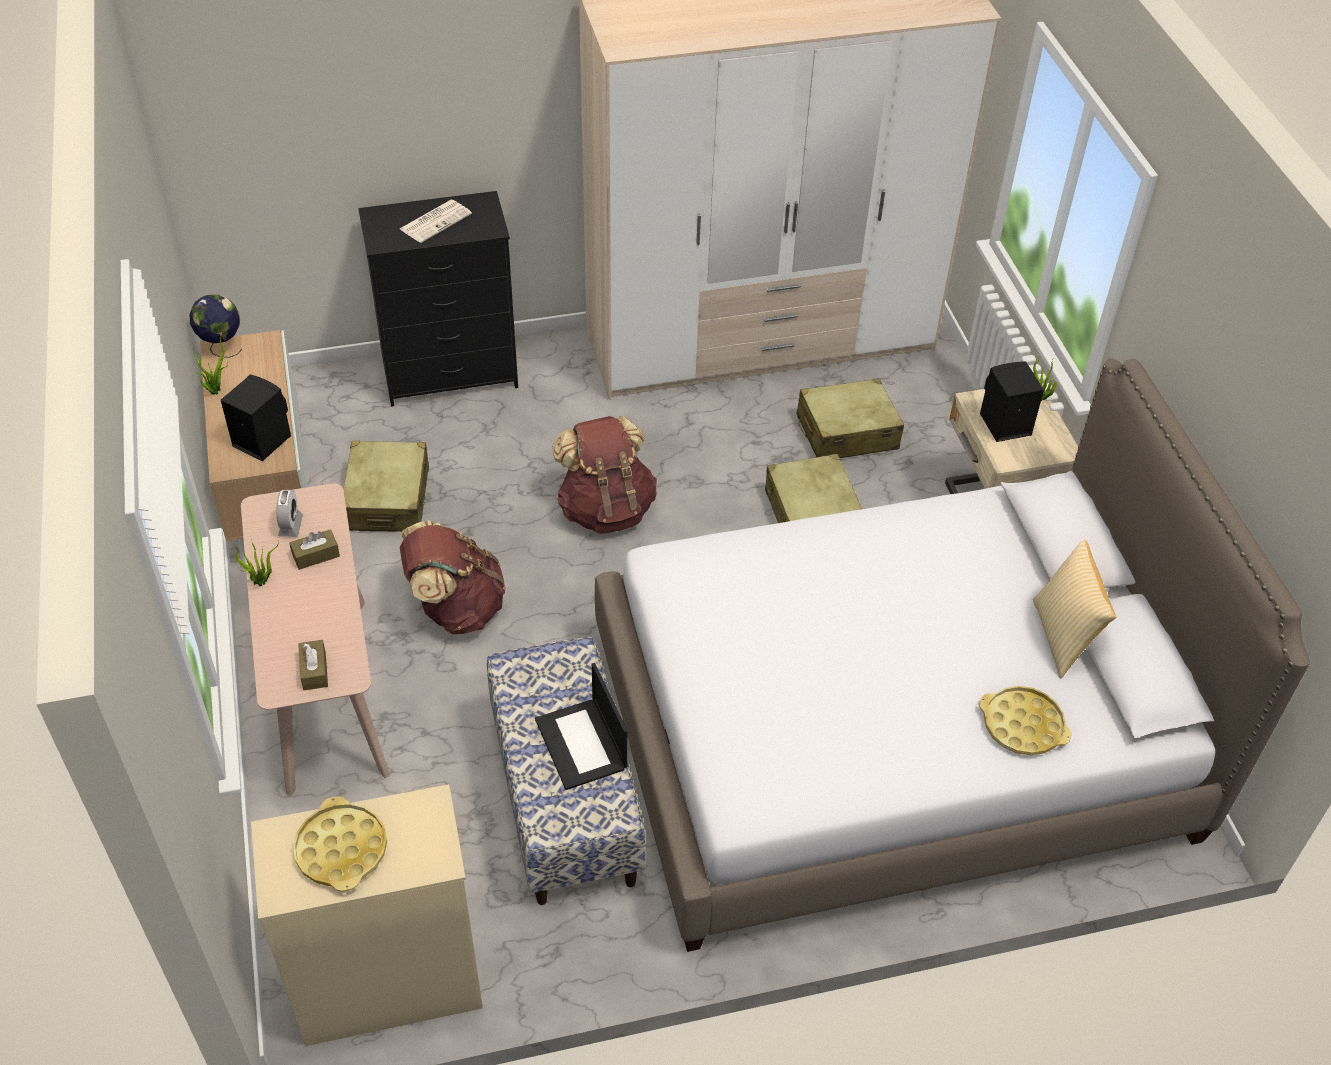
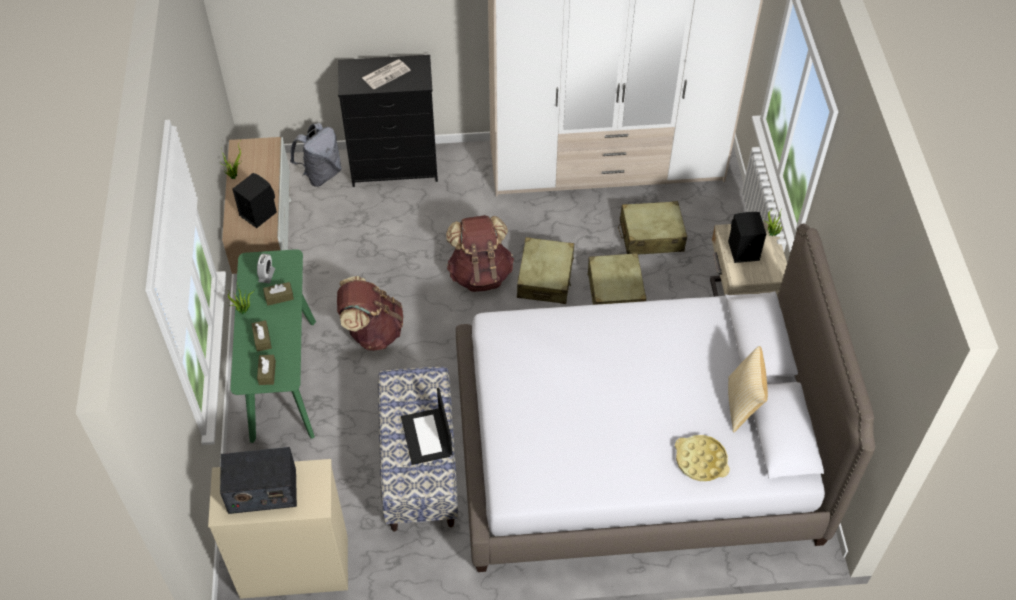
camera: 10 degrees right, 5 degrees up
(221, 347) = (242, 145): globe -> none
(298, 620) = (262, 339): none -> brown tissue box
(326, 693) = (283, 379): beige console table -> green console table
(340, 393) = (321, 174): none -> grey backpack
(342, 849) = (262, 491): yellow tray -> radio
(388, 499) = (340, 252): beige suitcase -> beige suitcase (545, 278)

